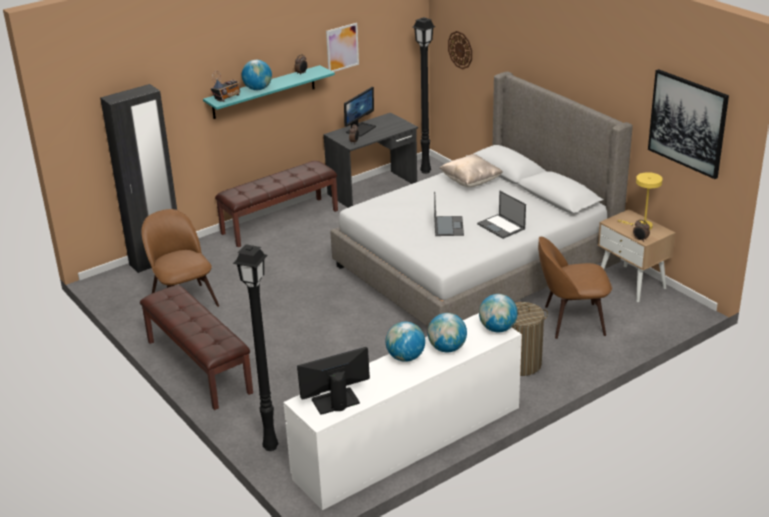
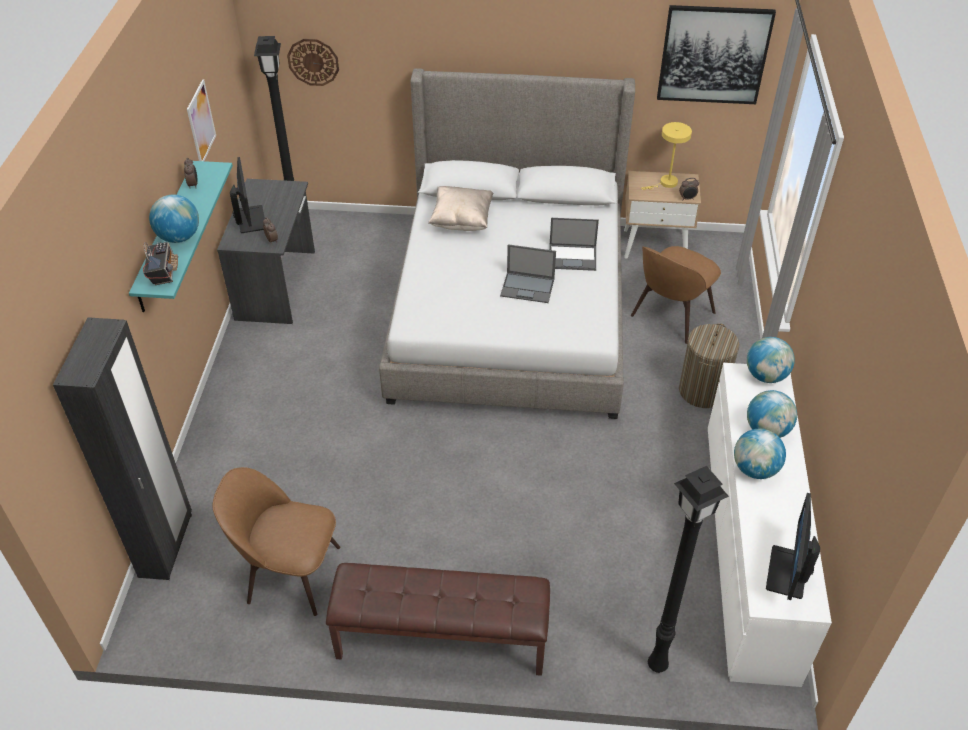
camera: 50 degrees left, 15 degrees up
(280, 221) = (235, 390): brown bench -> none
(448, 226) = (528, 287): laptop -> laptop turned 150 degrees clockwise

